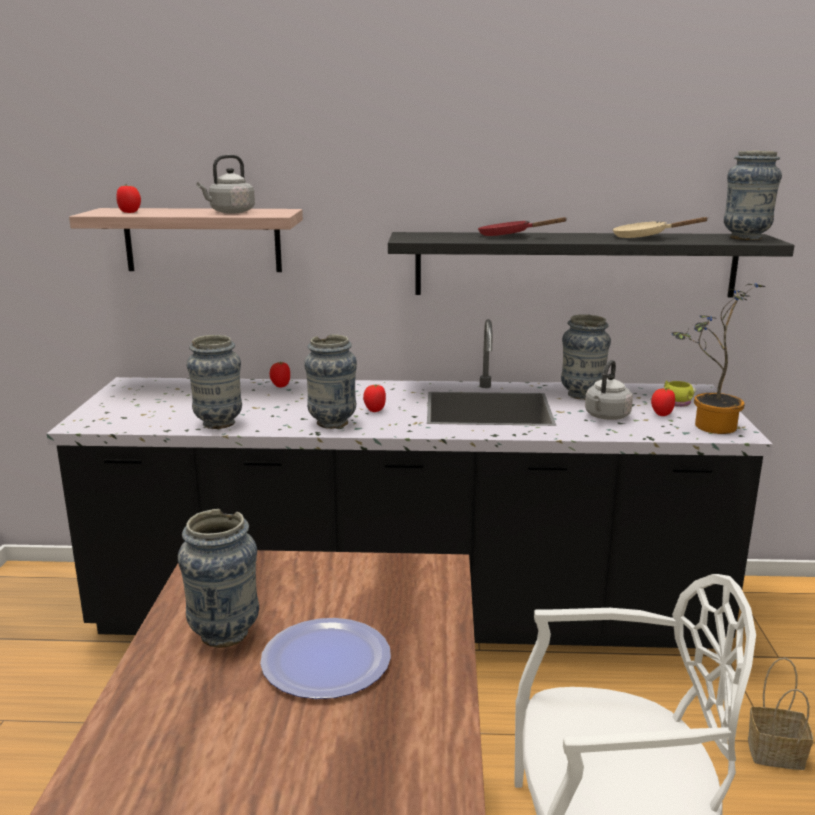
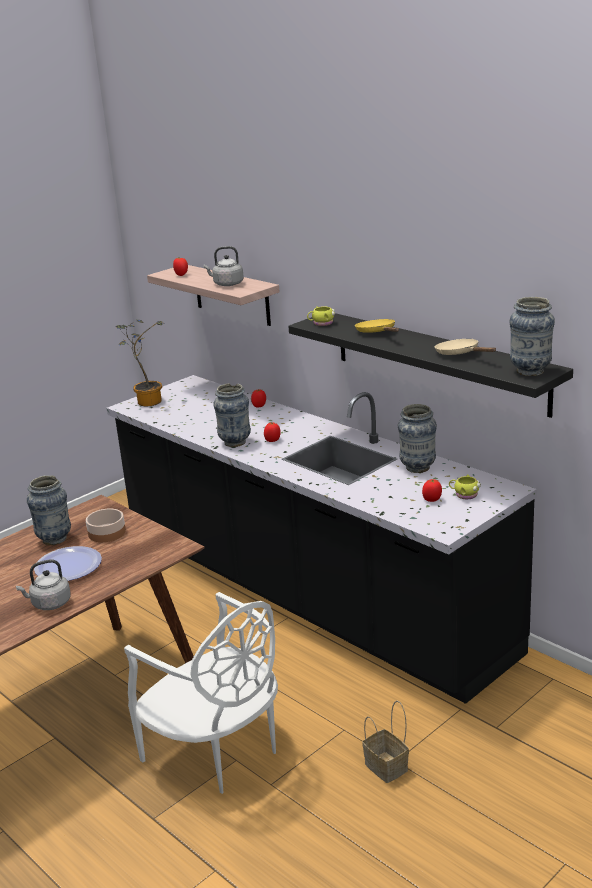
camera: 45 degrees right, 5 degrees up
(218, 423) = (183, 425): vase -> none
(299, 591) = (107, 533): none -> bowl
(423, 237) = (321, 323): none -> yellow mug
(509, 236) = (377, 332): red frying pan -> yellow frying pan
(606, 417) = (392, 489): grey kettle -> grey kettle (49, 604)
(708, 426) = (439, 519): potted plant -> potted plant (147, 401)

